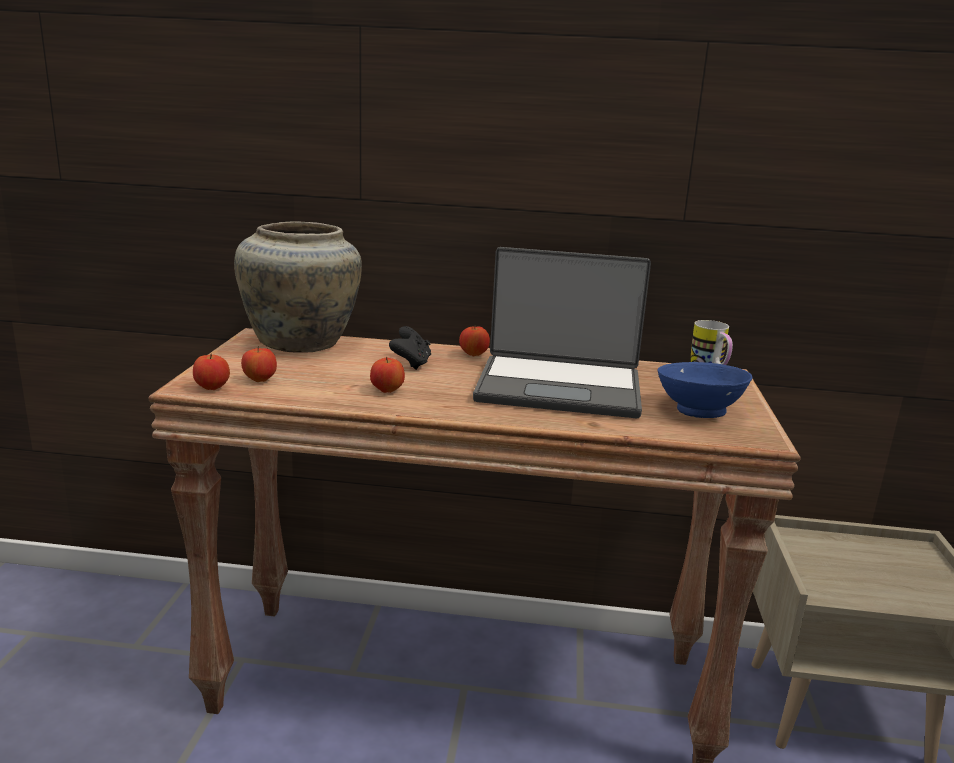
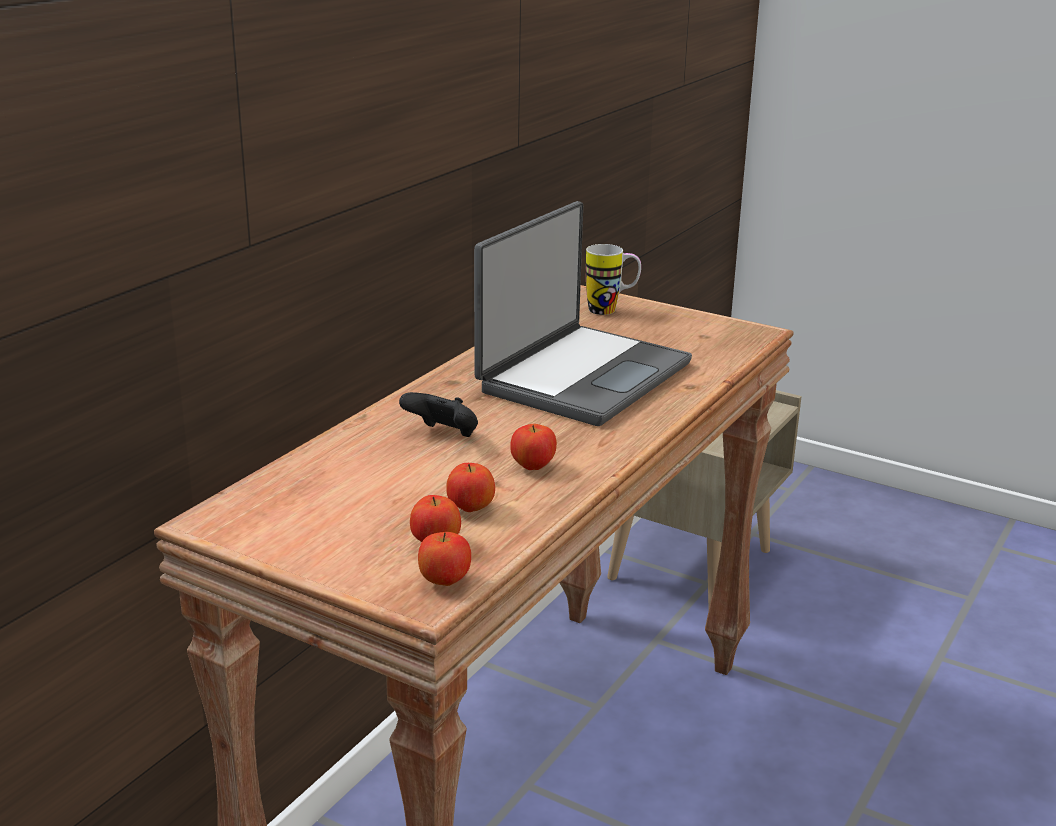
camera: 65 degrees left, 5 degrees up
(302, 344) = (294, 492): beige vase -> none
(473, 355) = (438, 394): apple -> apple (470, 509)
(699, 411) = (682, 335): blue bowl -> none

